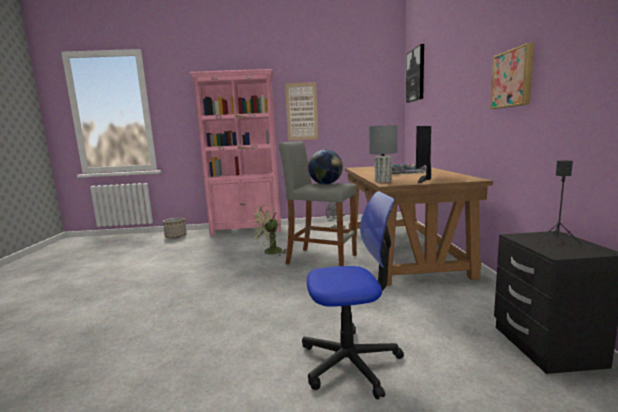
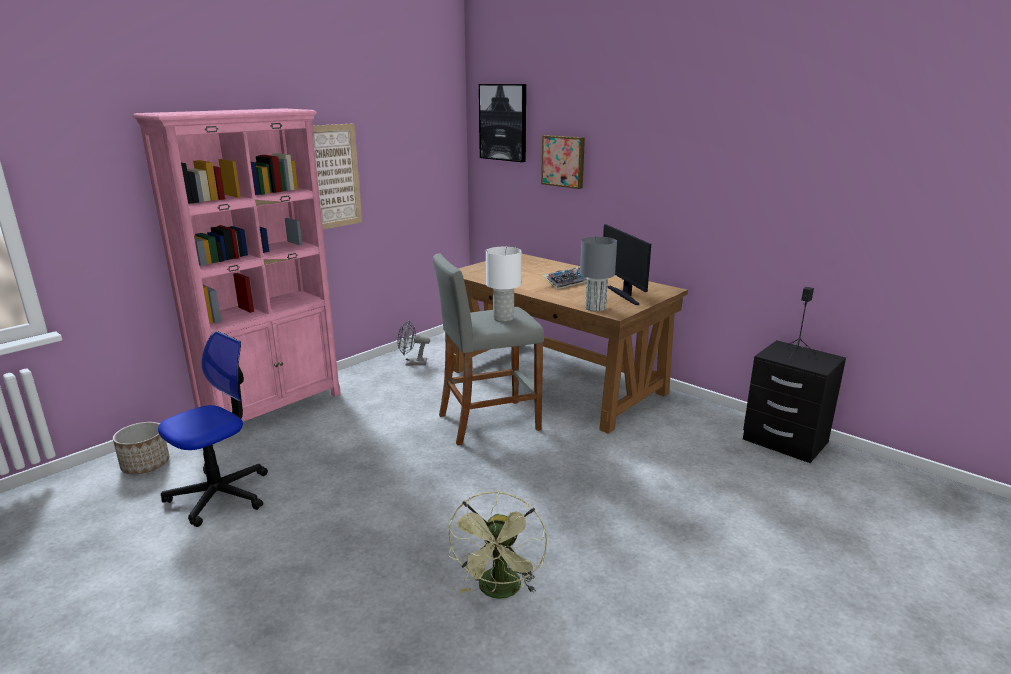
camera: 45 degrees left, 10 degrees up
(270, 253) = (401, 436): green fan -> green fan (500, 592)
(325, 184) = (503, 318): globe -> white table lamp
(350, 362) = (707, 520): office chair -> office chair (220, 495)
(513, 78) = (714, 186): picture -> picture (564, 161)

